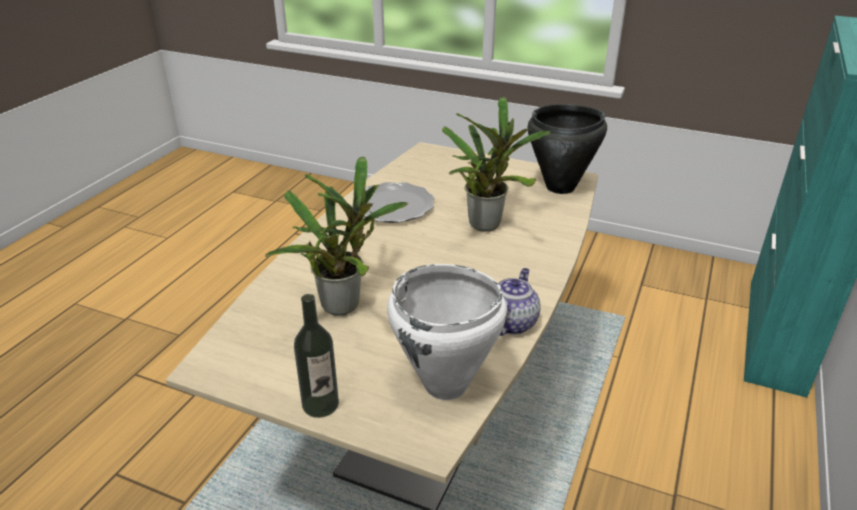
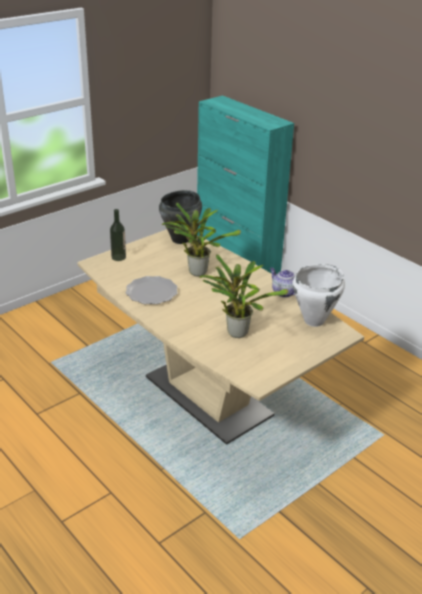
camera: 65 degrees left, 0 degrees up
(320, 404) = (307, 355): bottle -> bottle (118, 257)

